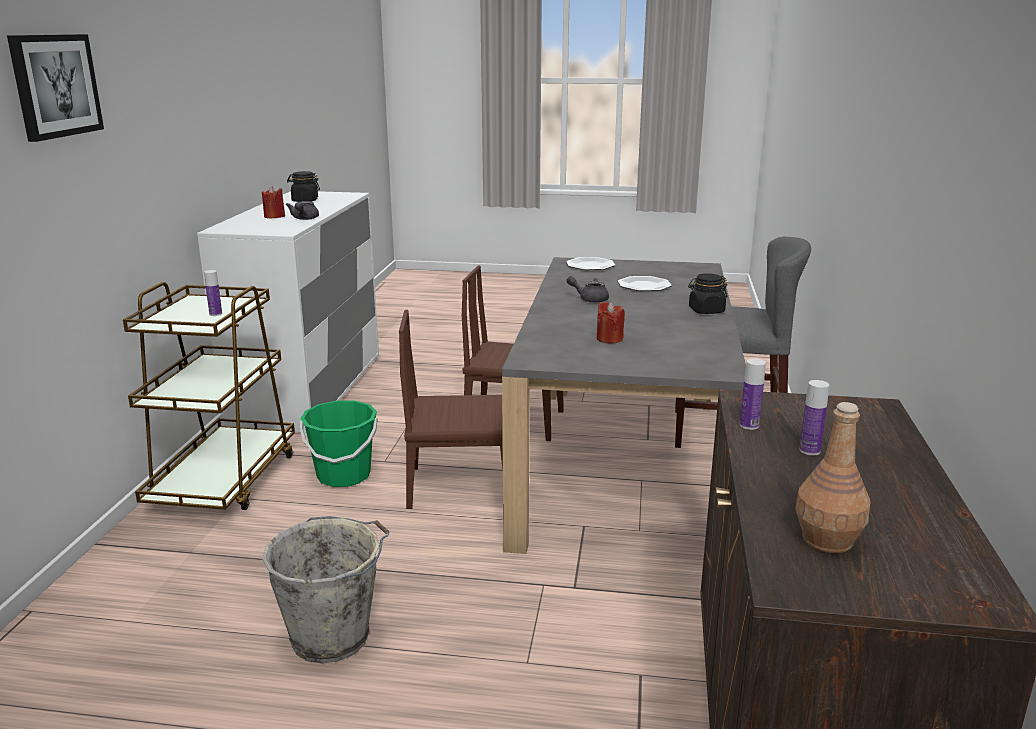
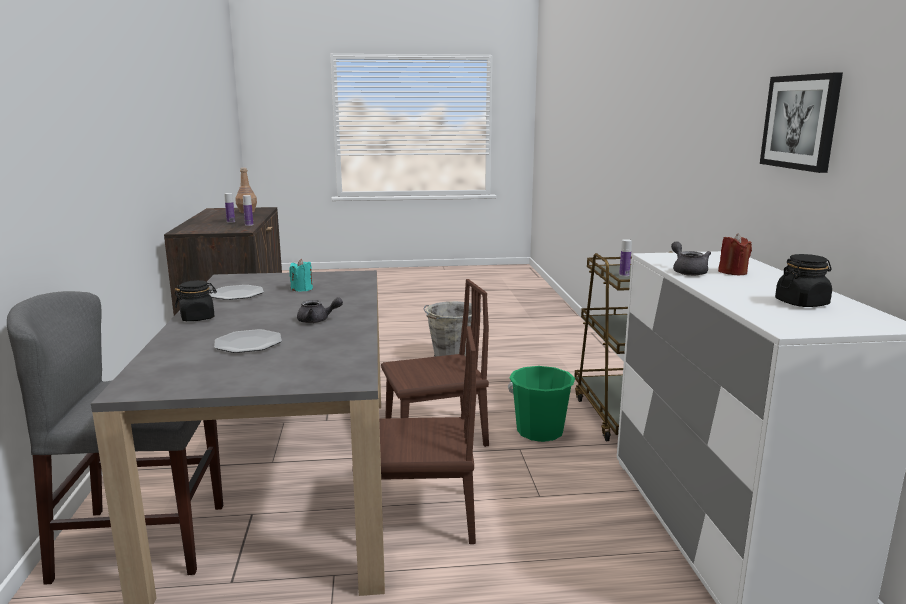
camera: 165 degrees right, 5 degrees down
(55, 85) = (679, 89): picture -> picture (801, 122)
(590, 265) = (315, 373): plate -> plate (237, 294)
(609, 339) = (302, 289): red candle -> turquoise candle

